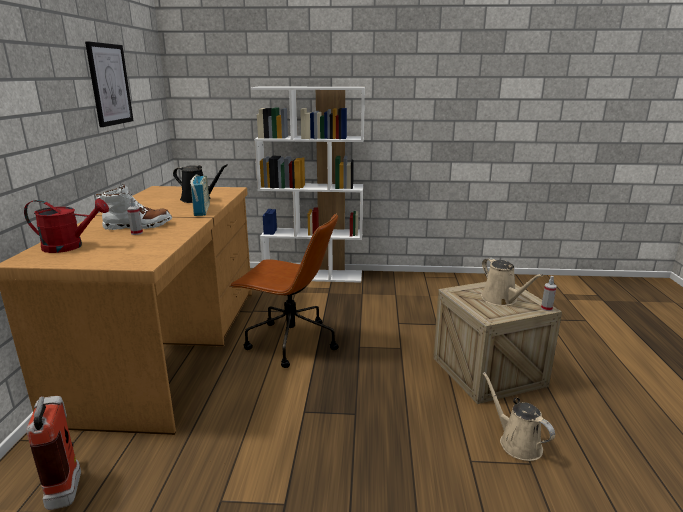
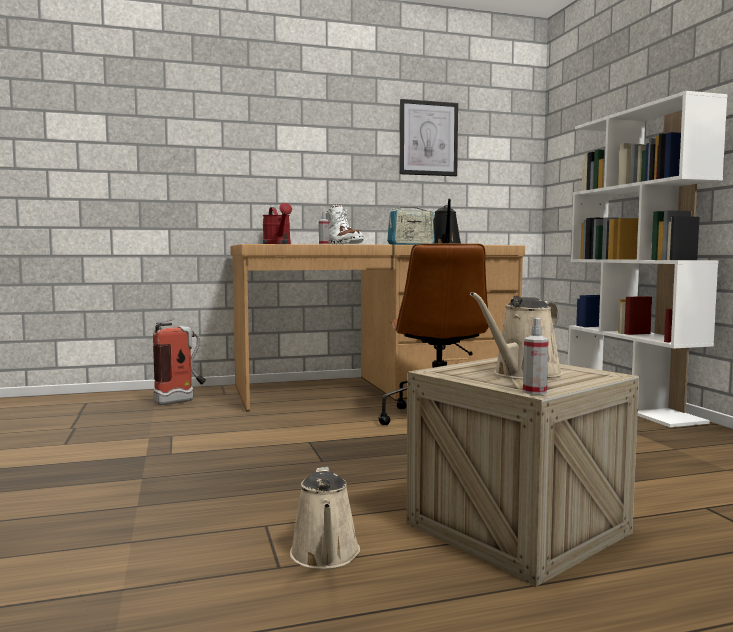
camera: 70 degrees right, 15 degrees down
(517, 443) = (325, 556): beige watering can -> beige watering can turned 135 degrees clockwise

